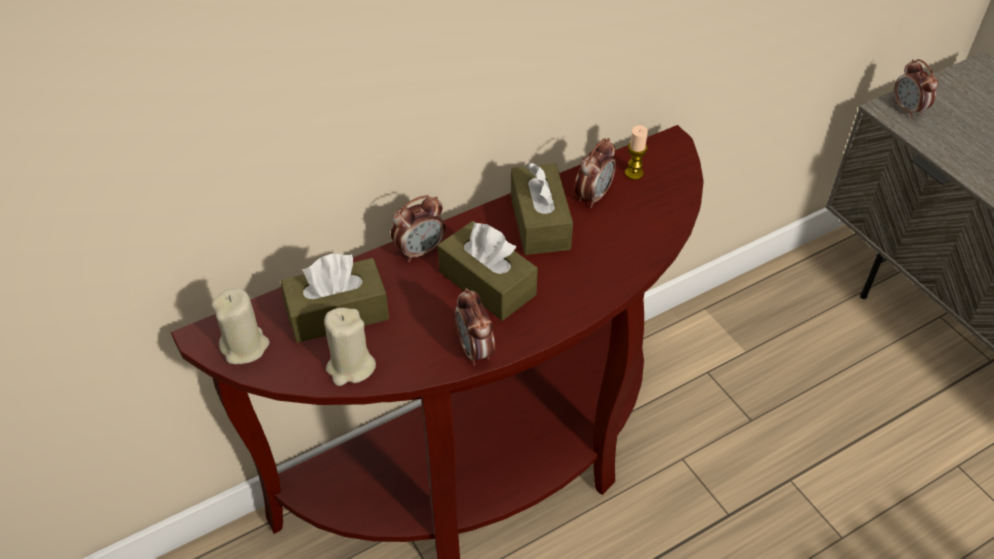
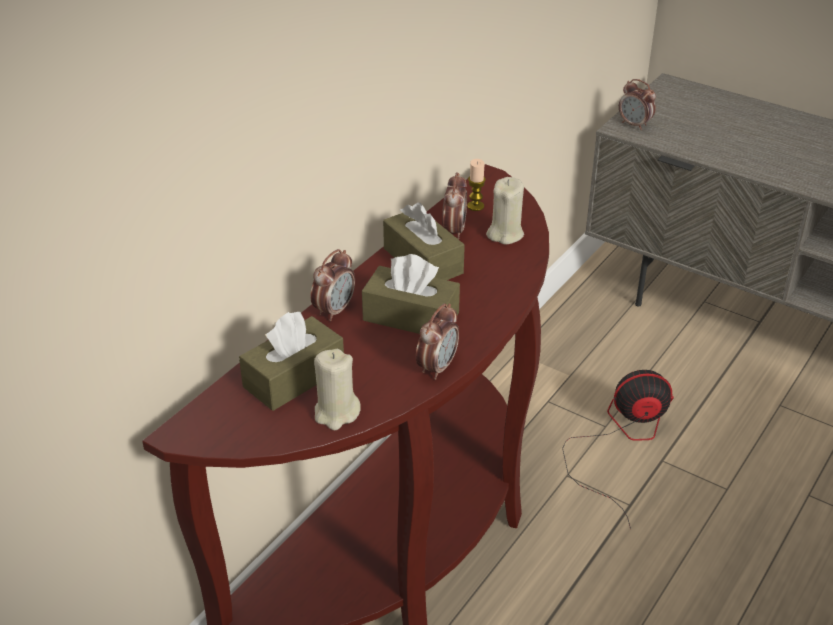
camera: 25 degrees left, 10 degrees down
(245, 347) = (226, 429): beige candle -> beige candle (505, 234)
(475, 350) = (437, 367): alarm clock -> alarm clock turned 105 degrees counterclockwise
(758, 444) = (621, 442): none -> fan

